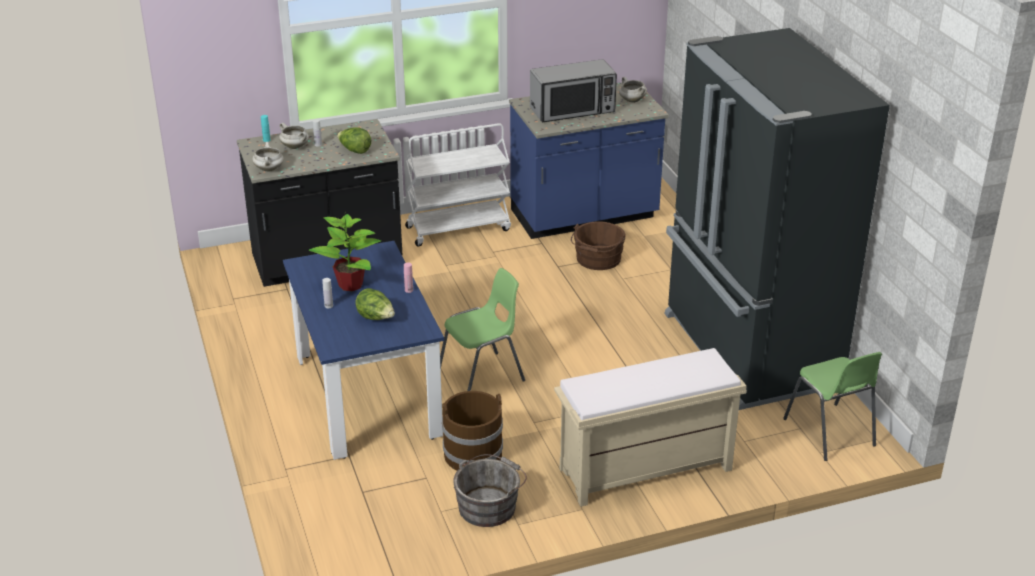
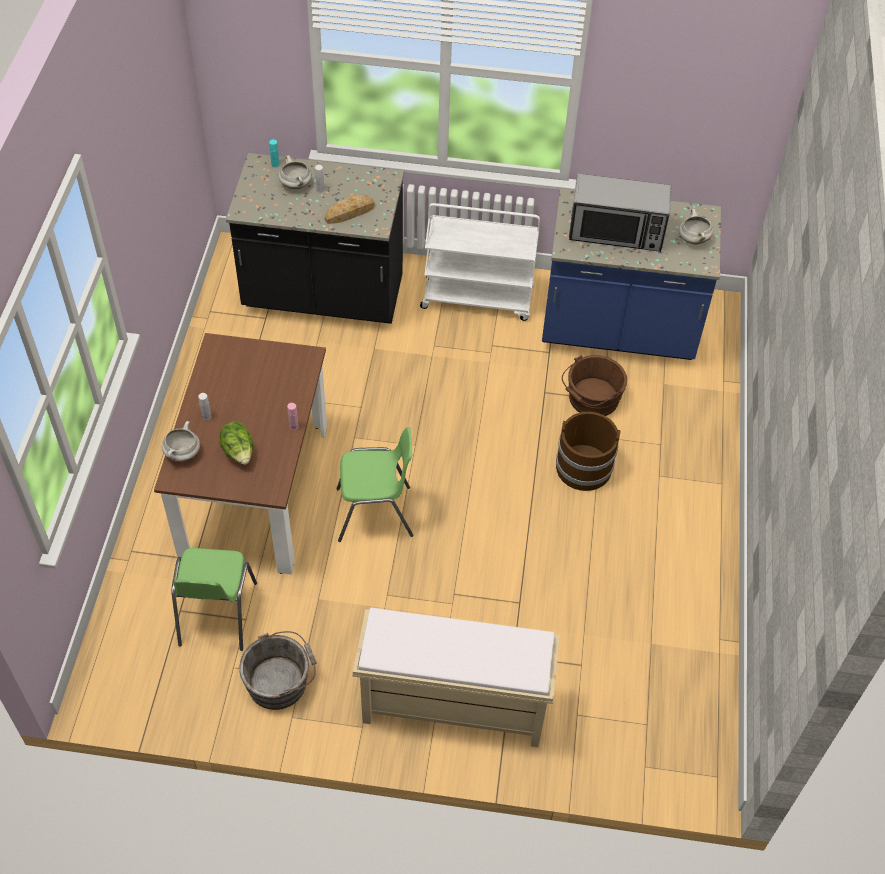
camera: 25 degrees right, 20 degrees up
(269, 169) = (251, 210): white cooking pot -> white cooking pot (182, 454)
(351, 285) = (245, 395): potted plant -> none
(354, 151) = (349, 212): lettuce -> bread
(367, 396) = (255, 491): blue dining table -> brown dining table
(472, 454) = (305, 610): brown bucket -> brown bucket (583, 467)
(747, 351) = (663, 594): black fridge -> none
(830, 433) = (673, 745): green chair -> green chair (216, 615)

